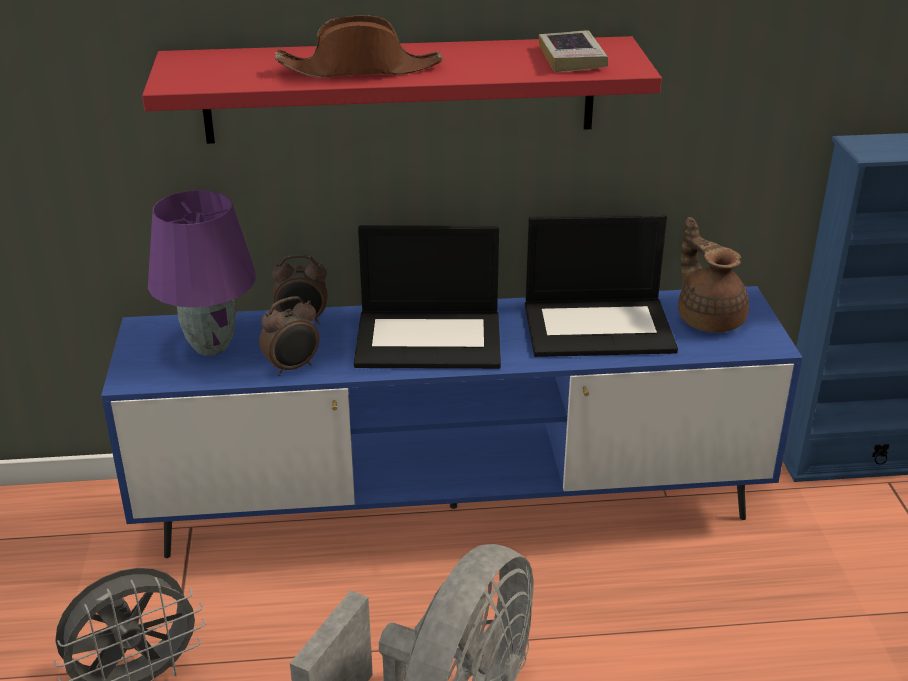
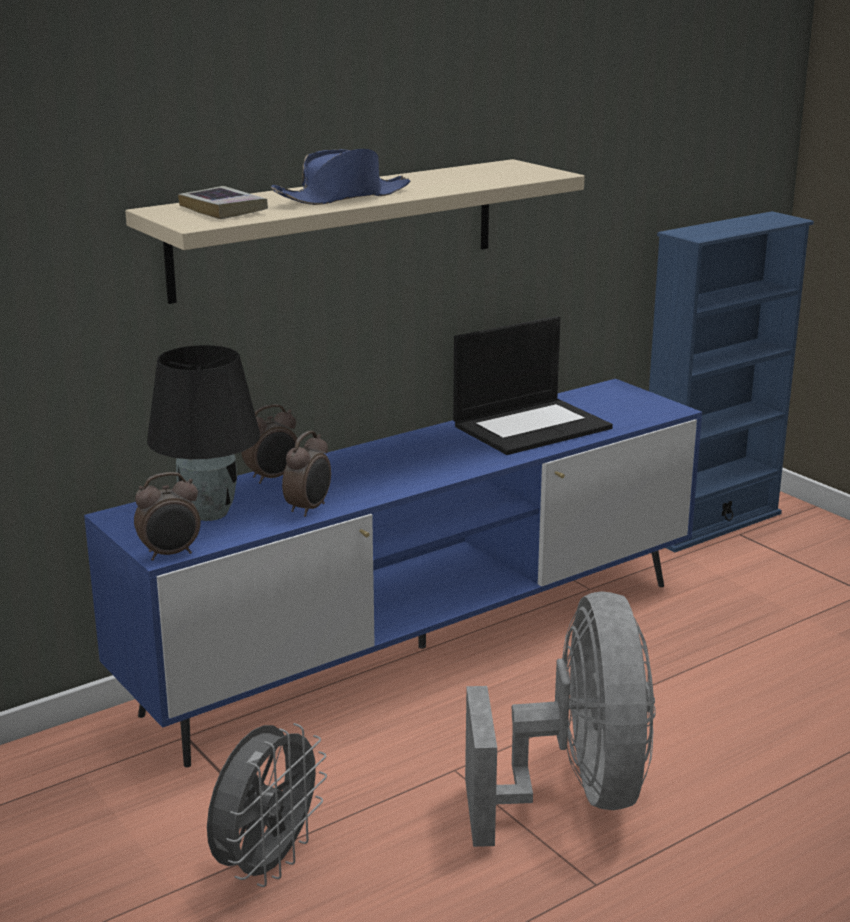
camera: 30 degrees left, 10 degrees down
(134, 383) = (170, 554): none -> alarm clock
(210, 346) = (208, 513): purple table lamp -> black table lamp
(360, 69) = (343, 197): brown hat -> blue hat
(400, 90) = (337, 228): red shelf -> beige shelf
(430, 339) = (405, 463): laptop -> none
(572, 58) = (497, 173): book -> book (223, 210)
(709, 318) = (607, 404): brown teapot -> none

